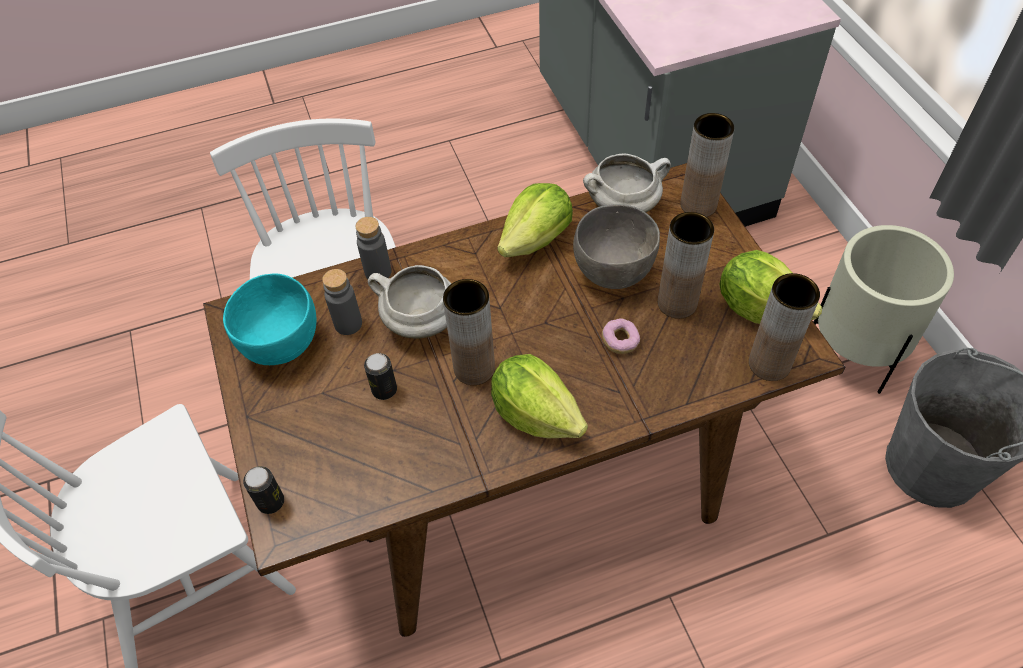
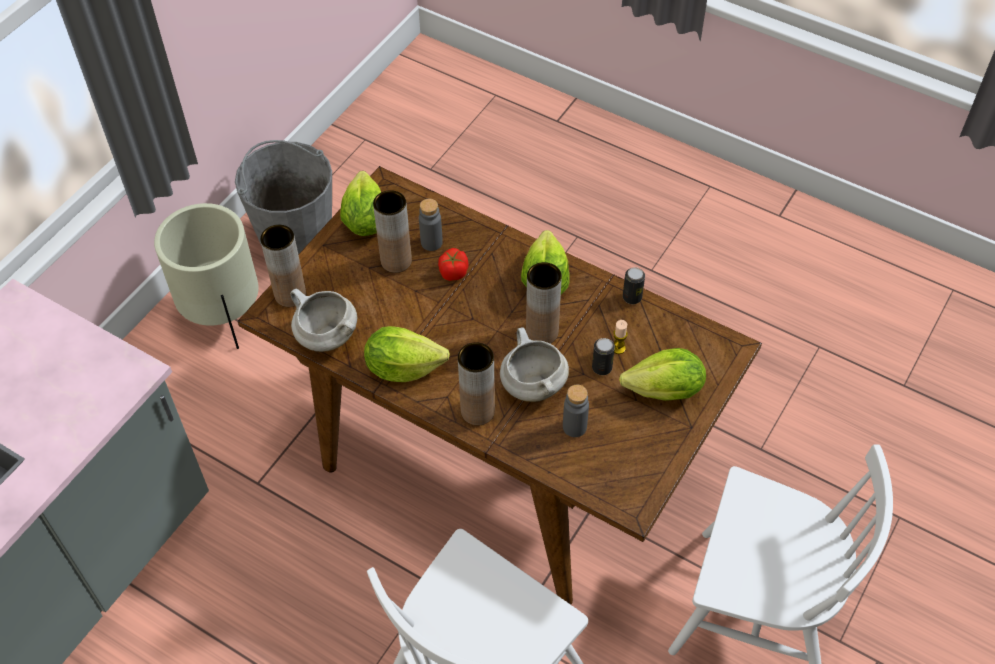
camera: 130 degrees left, 0 degrees up
(271, 502) = (723, 367): can -> can (632, 297)
(282, 344) = (626, 453): turquoise bowl -> none
(304, 424) = (665, 391): none -> lettuce
(378, 272) = (516, 443): grey bottle -> grey bottle (431, 242)
(391, 421) = (618, 348): none -> candle
(612, 272) = (397, 307): grey bowl -> none
(620, 341) = (453, 272): donut -> tomato
(769, 364) = (408, 197): brown vase -> brown vase (477, 411)

